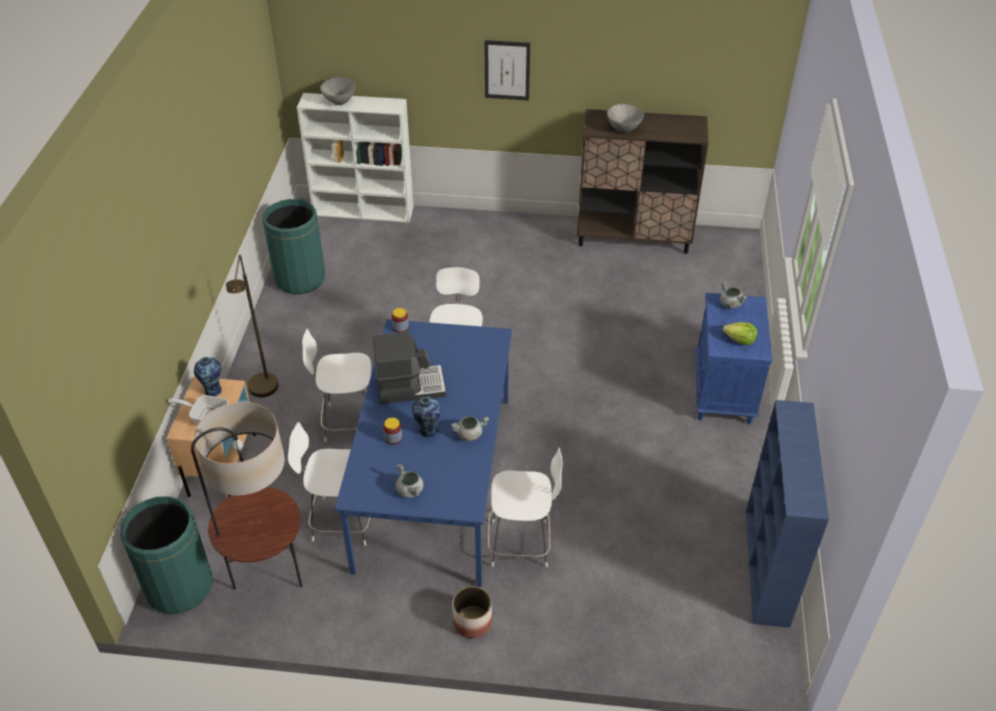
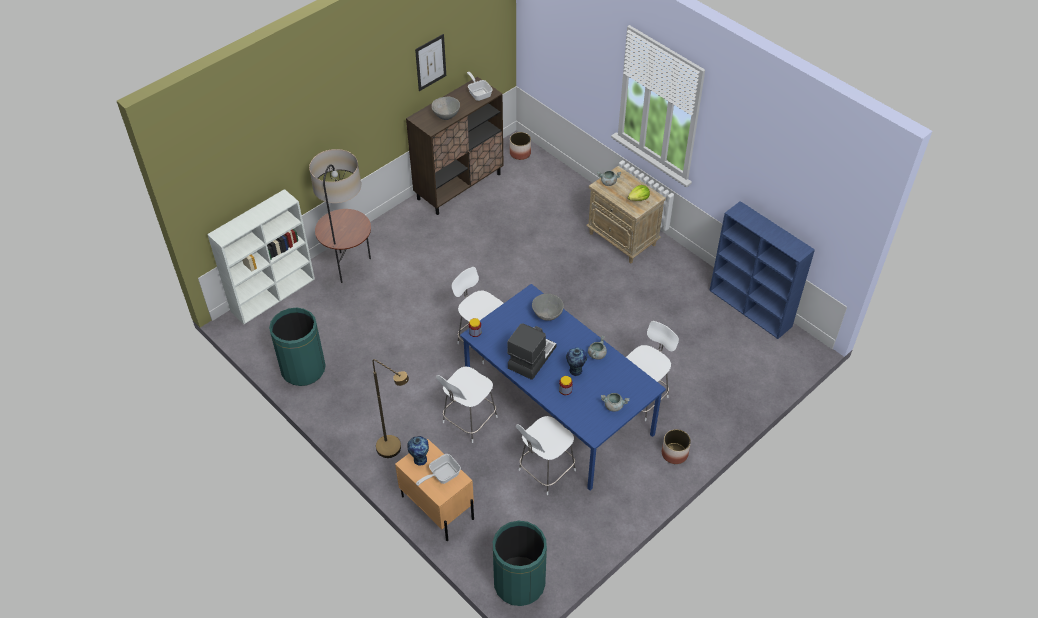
camera: 50 degrees left, 5 degrees up
(268, 576) = (553, 532): floor lamp -> floor lamp (349, 267)
(339, 101) = (243, 222): grey bowl -> grey bowl (547, 315)
(507, 70) = (348, 123): picture -> picture (430, 62)
(685, 130) = (479, 93): none -> frying pan
(723, 393) = (623, 239): blue nightstand -> beige nightstand
(733, 250) = (520, 153): none -> planter

